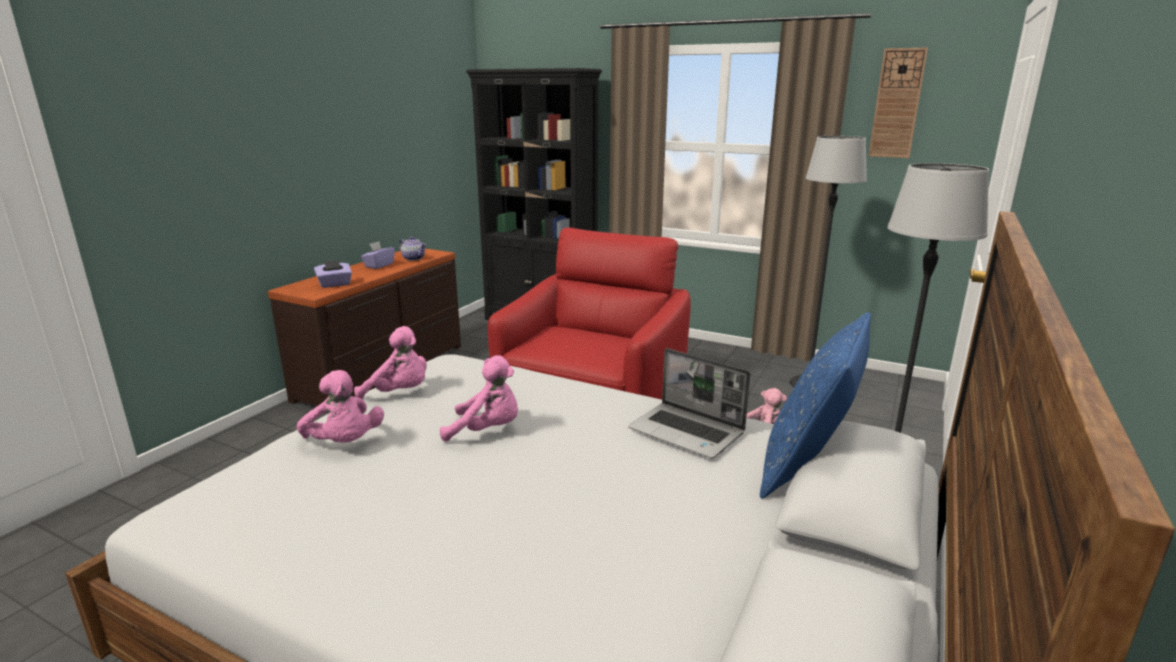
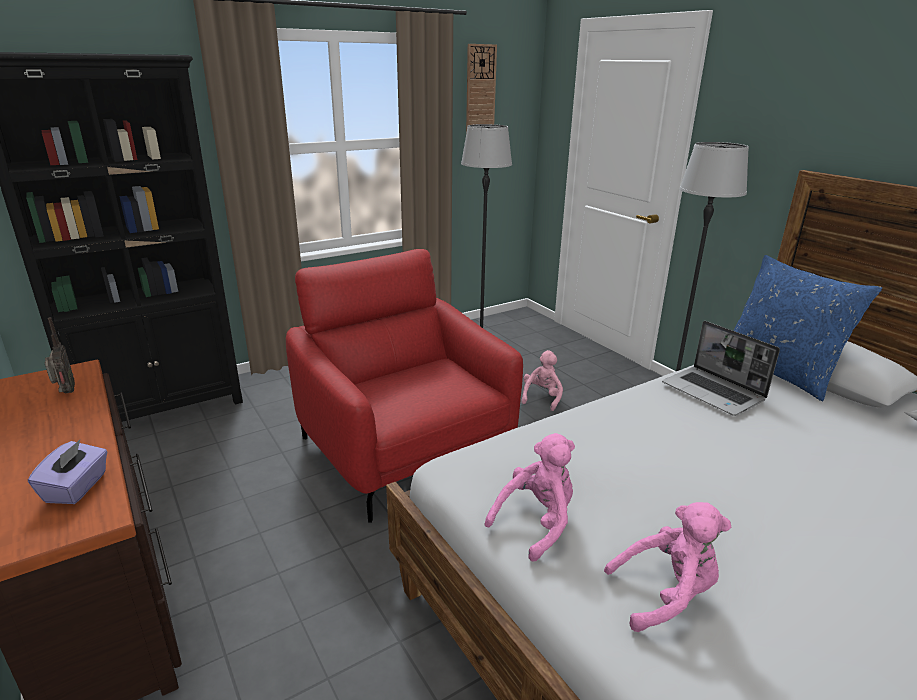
camera: 60 degrees left, 5 degrees up
(379, 265) = (43, 427): purple tissue box -> none
(413, 258) = (65, 393): teapot -> radio
(487, 430) = (674, 483): pink plush toy -> none
(688, 432) = (714, 392): laptop -> laptop turned 75 degrees clockwise

